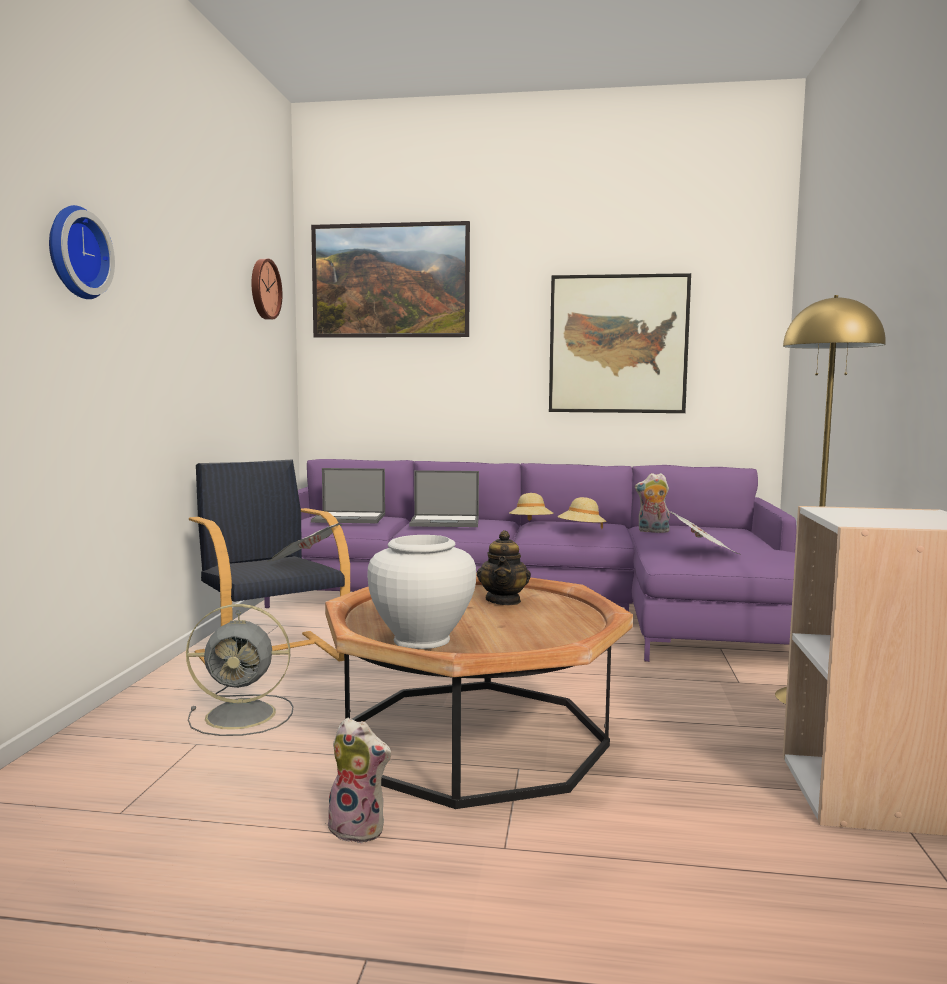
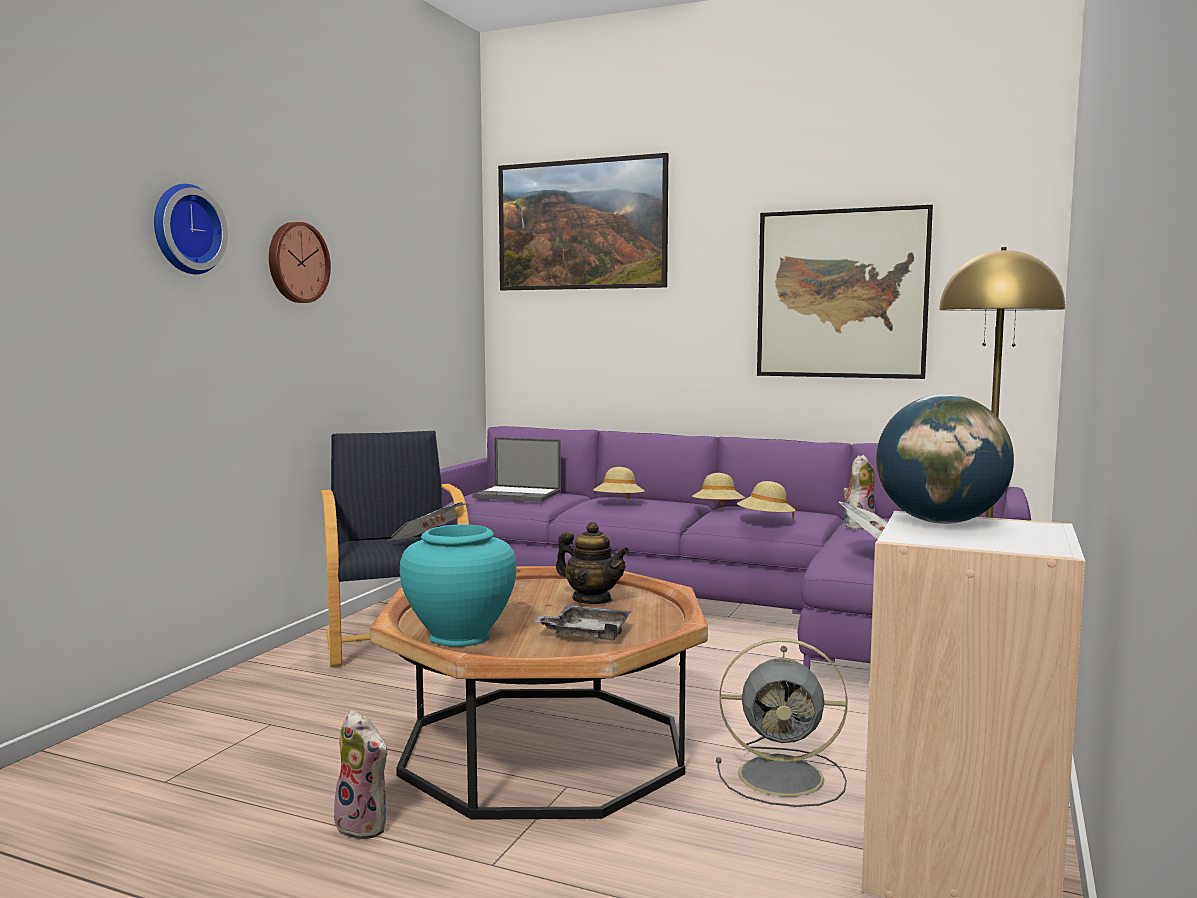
camera: 15 degrees right, 0 degrees up
(244, 715) = (332, 700): grey fan -> grey fan (785, 777)
(263, 289) = (435, 242): wall clock -> wall clock (296, 262)
(422, 640) = (460, 637): white vase -> turquoise vase
(446, 522) = (619, 503): laptop -> beige hat
(503, 601) = (592, 600): teapot -> teapot turned 75 degrees counterclockwise
(531, 629) = (586, 634): none -> grey tray
(652, 531) = (858, 526): plush toy -> plush toy turned 105 degrees clockwise
(851, 512) = (939, 522): none -> globe

